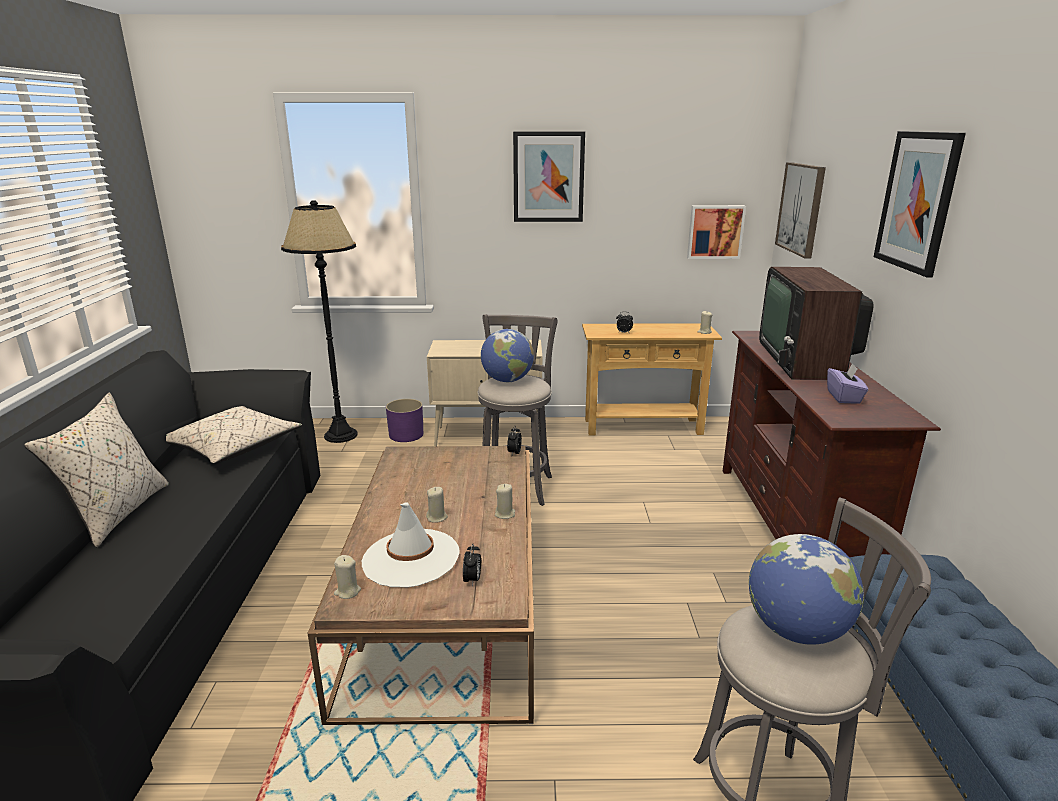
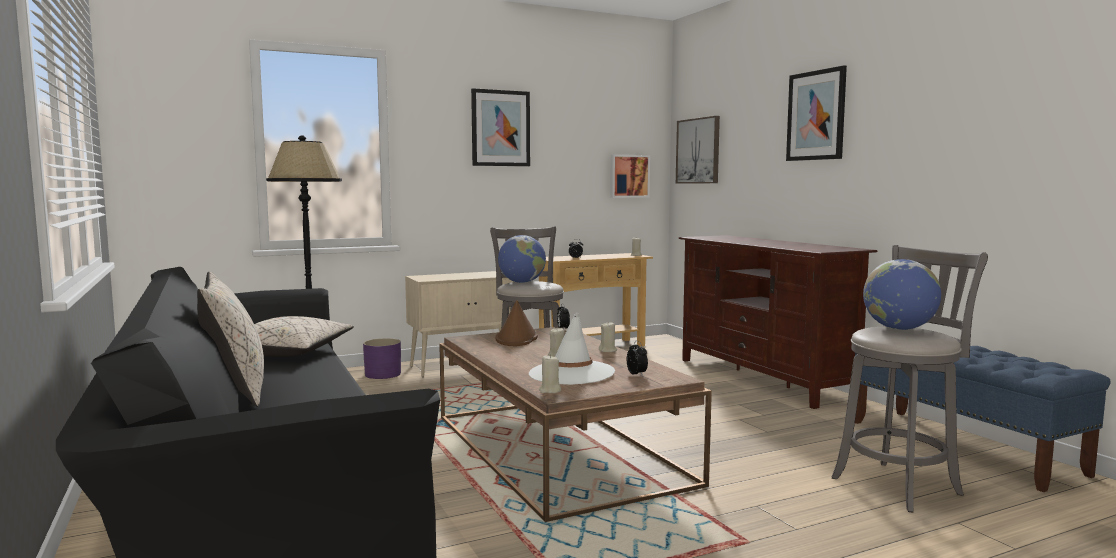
camera: 25 degrees left, 15 degrees down
(446, 465) = (516, 338): none -> brown hat
(806, 359) = (752, 240): television -> none
(844, 397) = (805, 246): purple tissue box -> none

